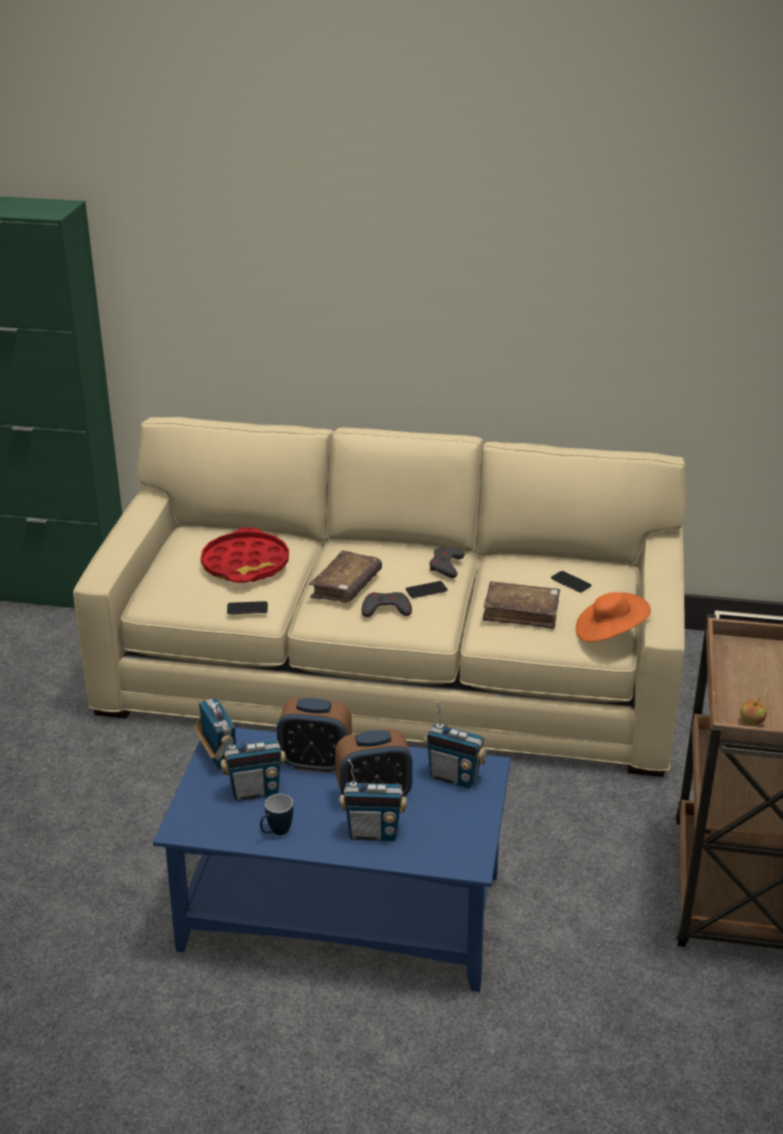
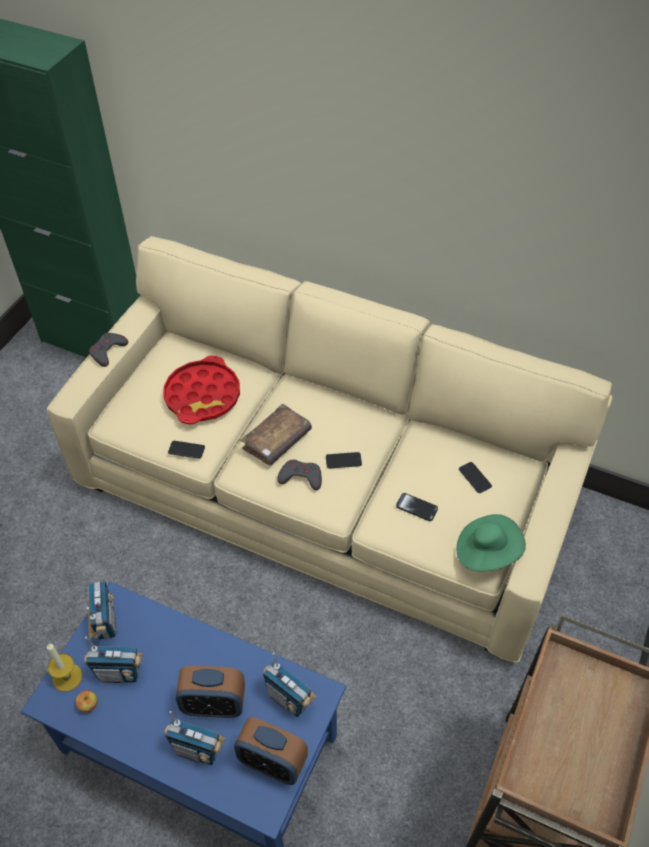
camera: 15 degrees right, 20 degrees up
(195, 805) = (67, 677): none -> candle
(276, 833) = (119, 728): mug -> none
(315, 762) = (180, 650): alarm clock -> alarm clock (272, 762)
(446, 566) = (371, 433): grey game controller -> grey game controller (108, 351)
(521, 612) = (416, 507): brown book -> phone
(609, 633) = (486, 551): orange hat -> green hat
(751, 722) = (541, 780): apple -> apple (88, 705)

